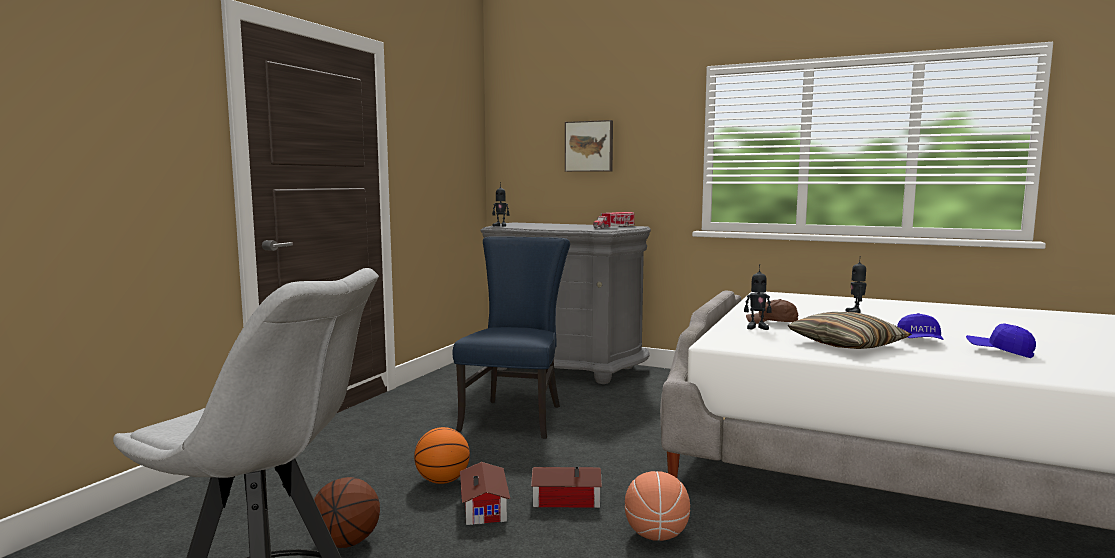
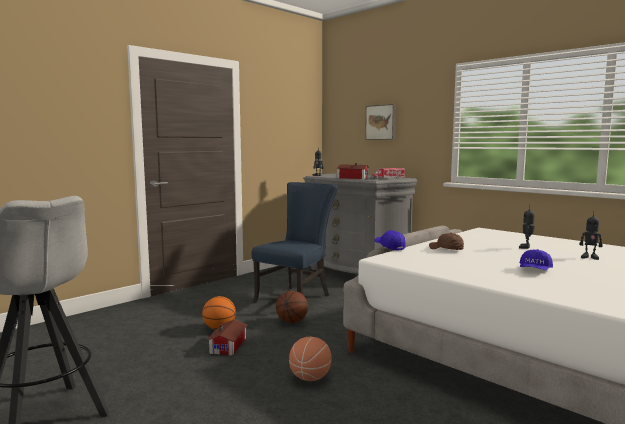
camera: 20 degrees right, 0 degrees up
(346, 542) = (142, 351): basketball -> basketball (292, 321)
(564, 497) = (277, 348): toy house -> toy house (352, 178)
(757, 327) = (428, 251): toy robot -> toy robot (589, 257)
(846, 344) = (472, 267): pillow -> none
(999, 352) = (586, 283): blue cap -> blue cap (389, 247)

